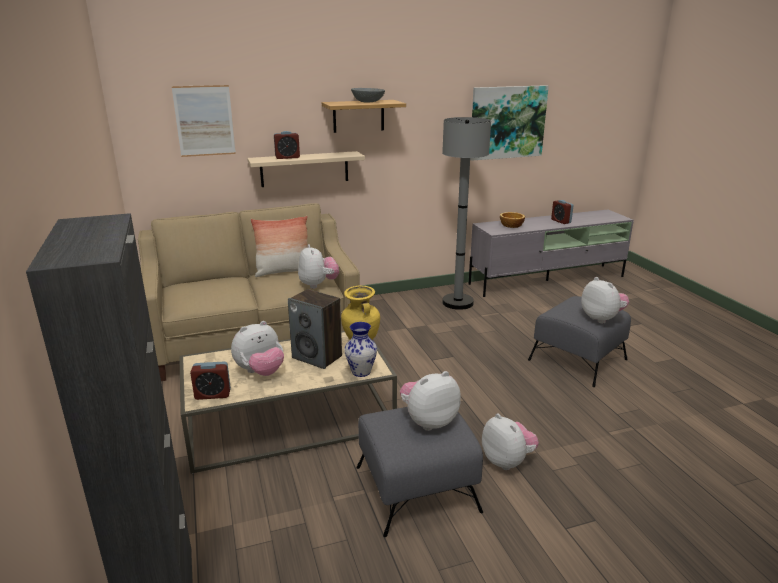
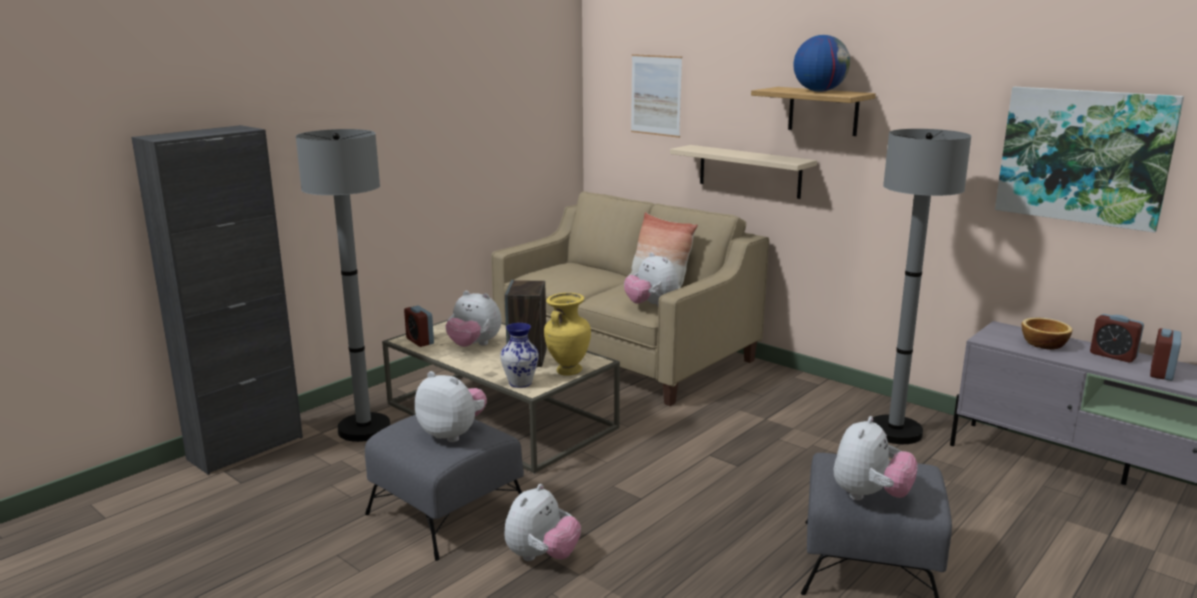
camera: 60 degrees right, 5 degrees down
(223, 501) = (364, 429): none -> grey floor lamp
(287, 157) = (720, 151): alarm clock -> alarm clock (1113, 356)
(318, 285) = (651, 305): plush toy -> plush toy turned 105 degrees clockwise
(367, 102) = (819, 91): grey bowl -> globe

